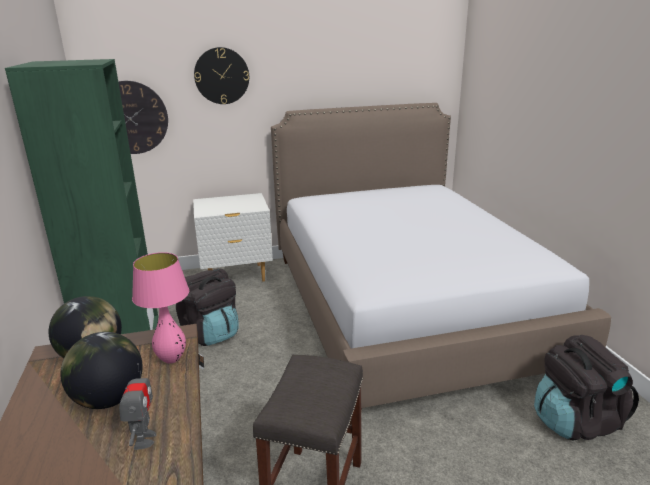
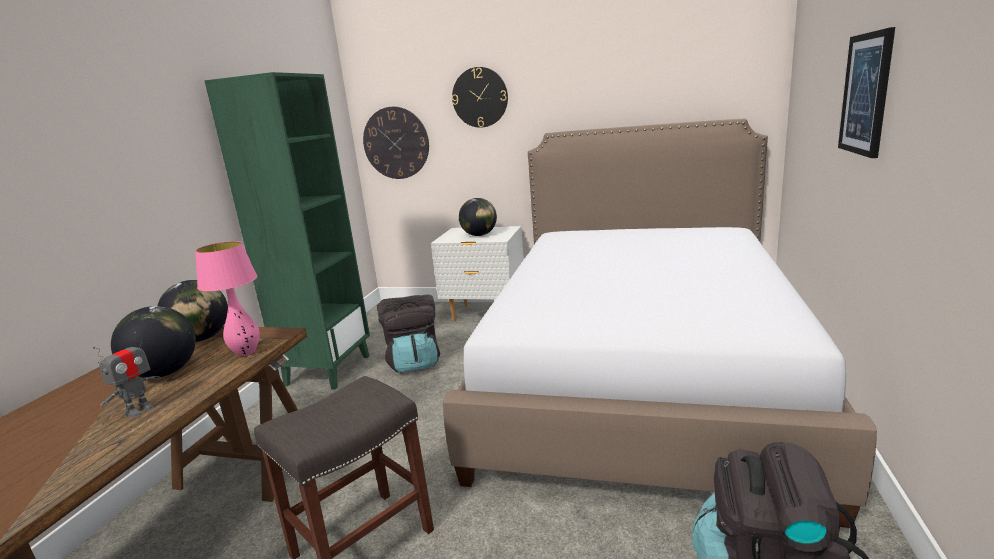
camera: 30 degrees right, 5 degrees down
(234, 205) = (479, 235): none -> globe
(561, 104) = (866, 94): none -> picture

